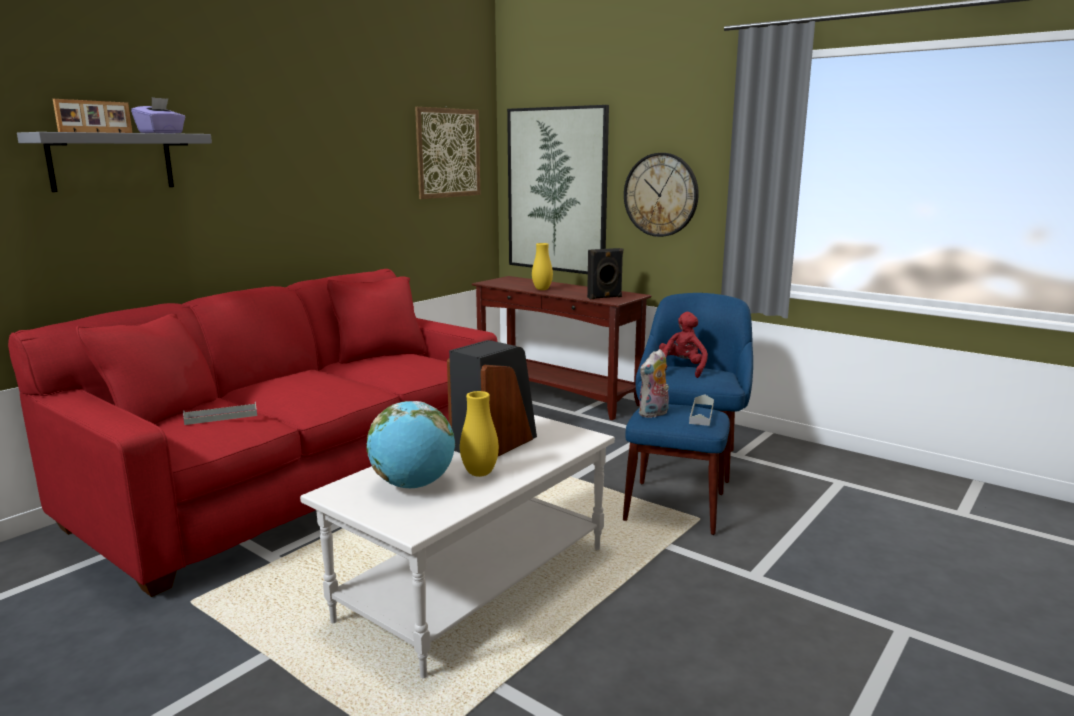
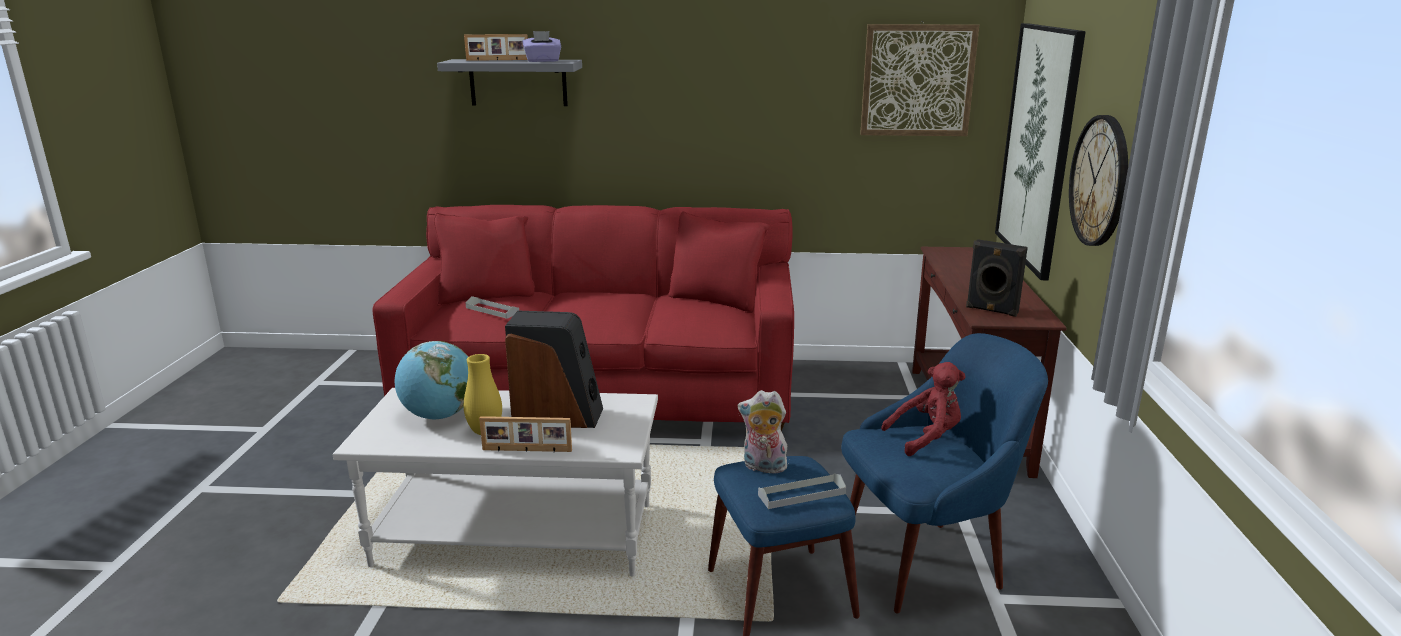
camera: 55 degrees right, 5 degrees up
(540, 465) = (527, 450): none -> picture frame
(542, 289) = (961, 276): yellow vase -> none

